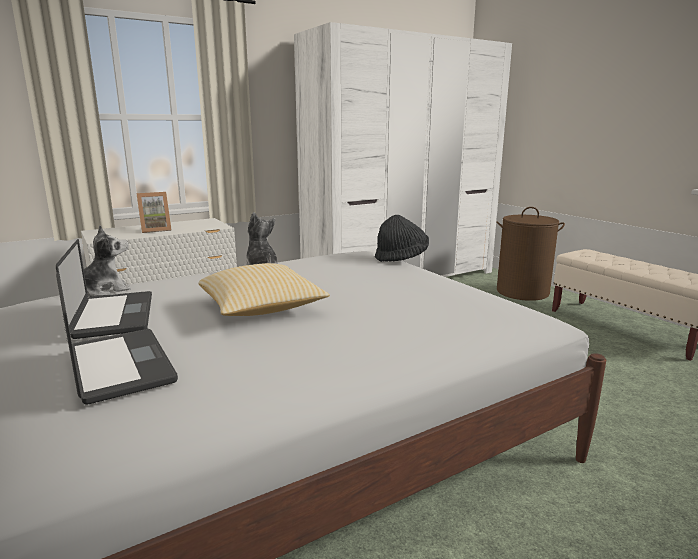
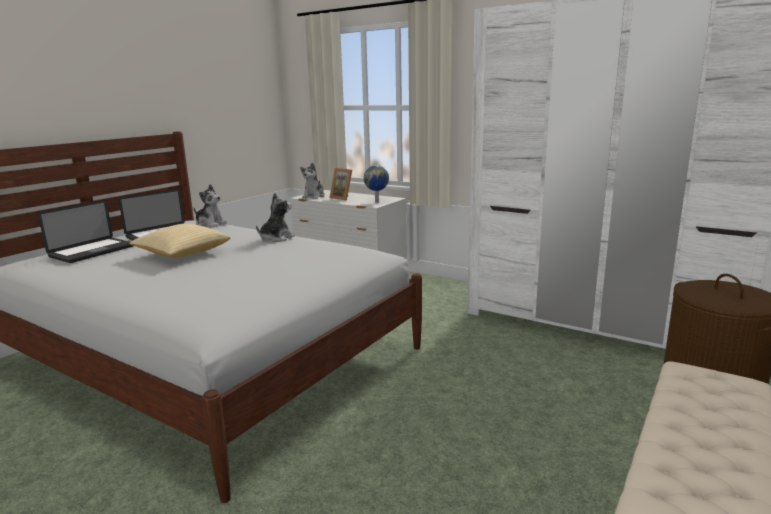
camera: 65 degrees right, 0 degrees up
(112, 236) = (314, 196): none -> plush toy
(209, 225) = (377, 202): none -> globe
(401, 258) = (354, 264): black hat -> none

